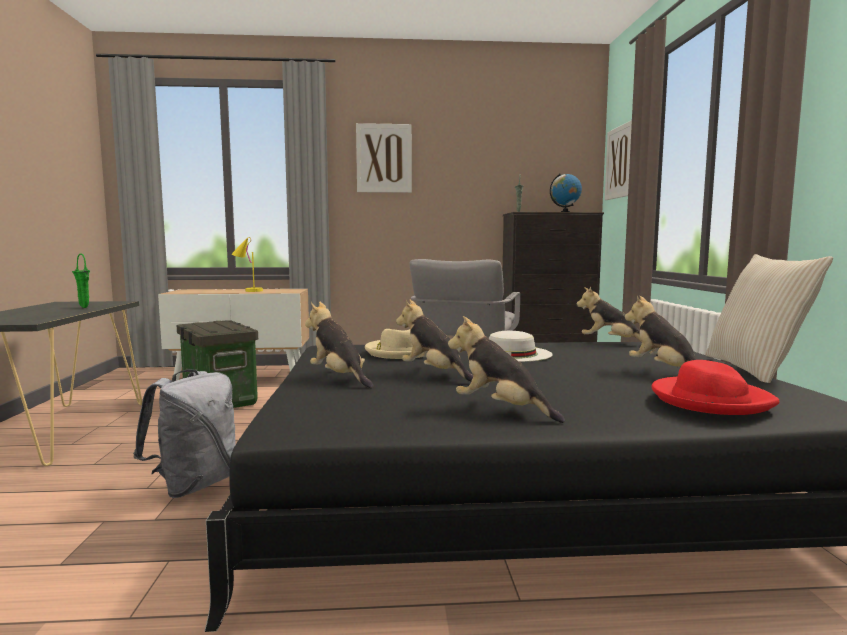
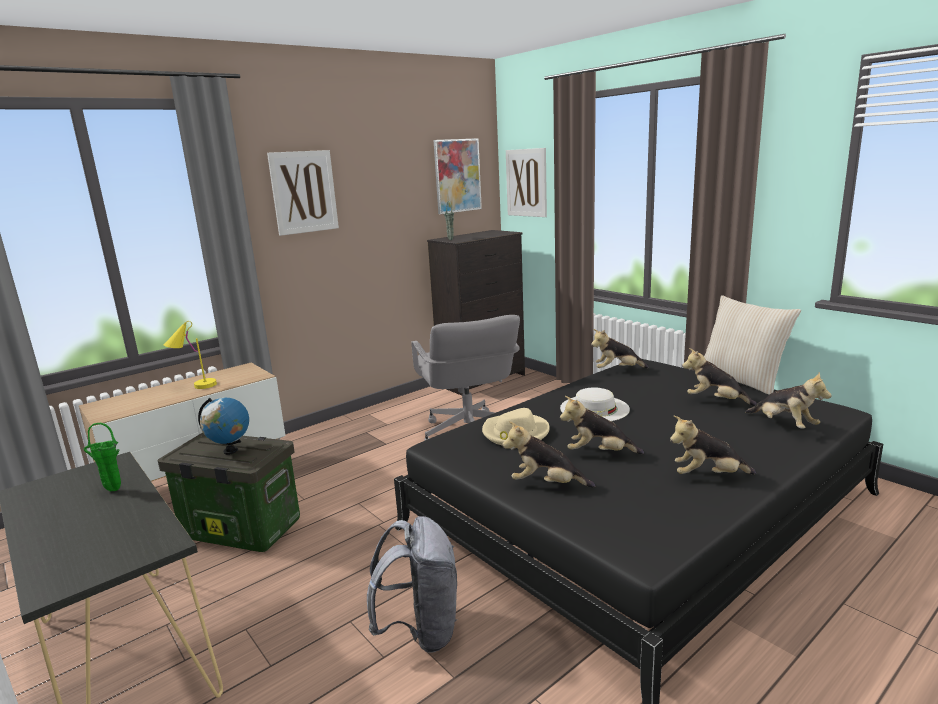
camera: 35 degrees left, 10 degrees up
(549, 157) = (457, 175): none -> picture
(565, 212) = (490, 235): globe -> globe (230, 451)
(709, 400) = (784, 425): red hat -> plush toy

